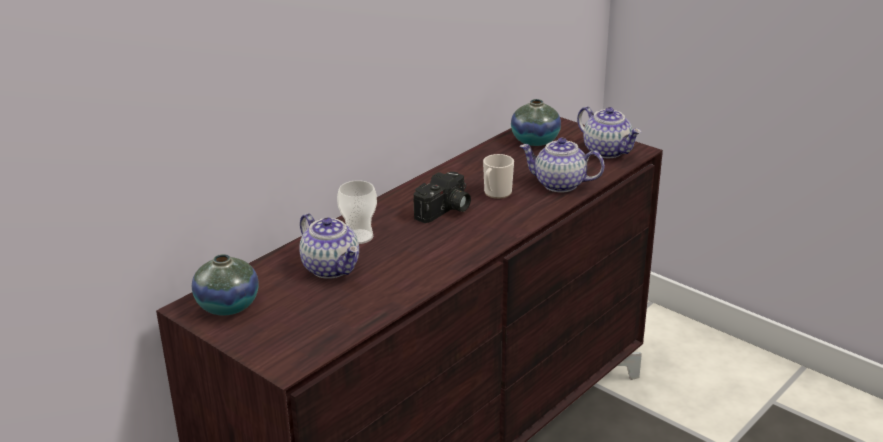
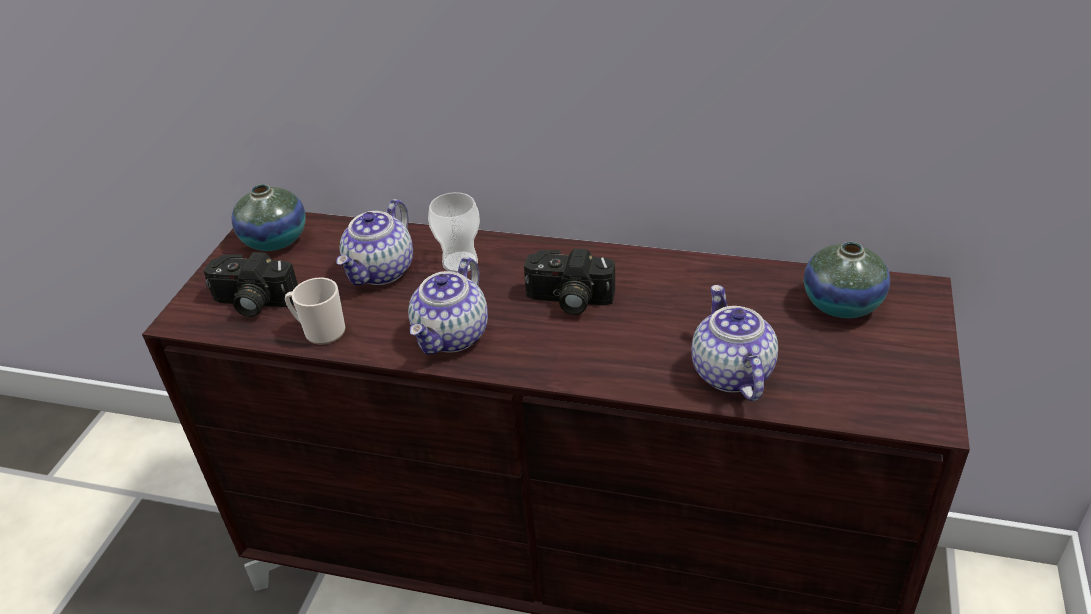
camera: 65 degrees right, 10 degrees up
(304, 329) = (252, 303): none -> camera
(496, 193) = (650, 324): mug -> mug (320, 331)
(607, 151) = (890, 387): teapot -> teapot (452, 336)

